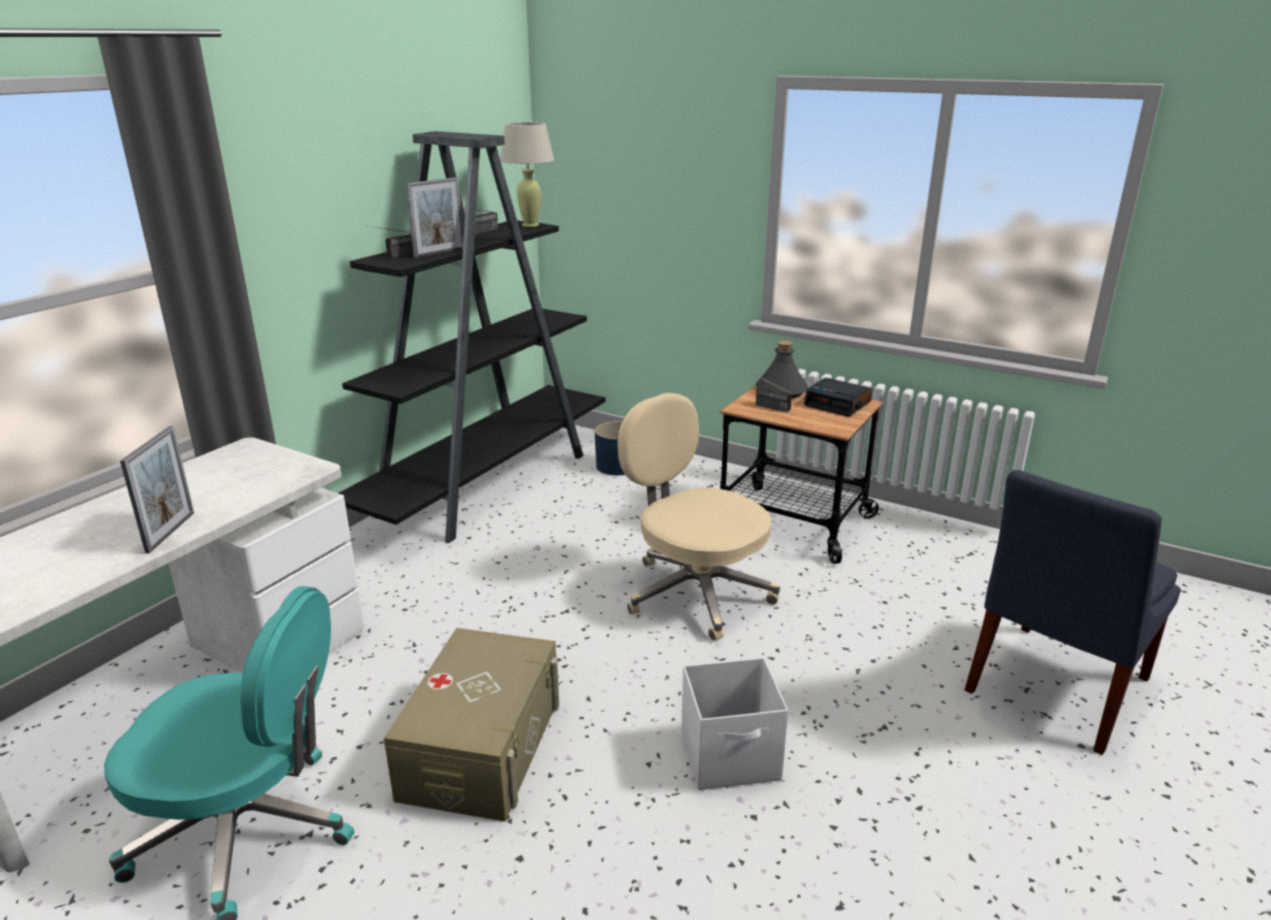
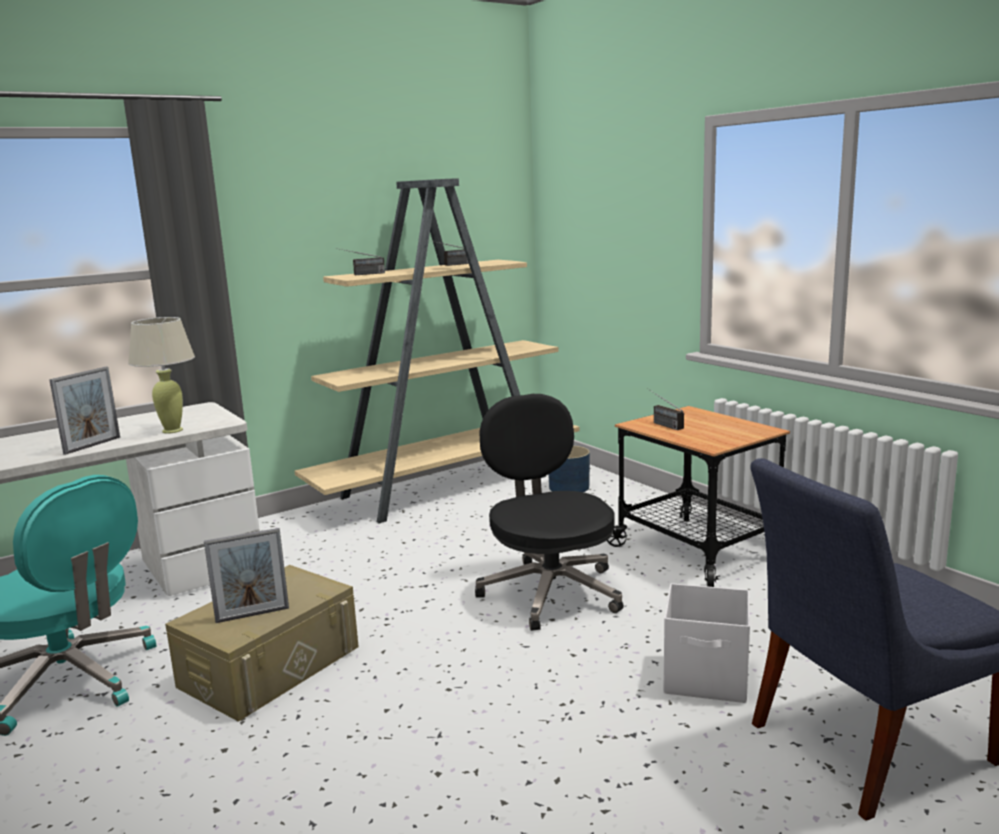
camera: 25 degrees right, 10 degrees down
(439, 253) = (396, 273): picture frame -> picture frame (252, 615)
(487, 483) = (448, 486): black bookcase -> beige bookcase
(530, 225) = (503, 261): beige table lamp -> beige table lamp (172, 430)
(695, 592) = (550, 591): beige office chair -> black office chair
(731, 757) = (462, 722): white storage box -> white storage box (707, 678)
(781, 391) = (693, 415): grey bottle -> none
(838, 404) = (739, 428): alarm clock -> none

